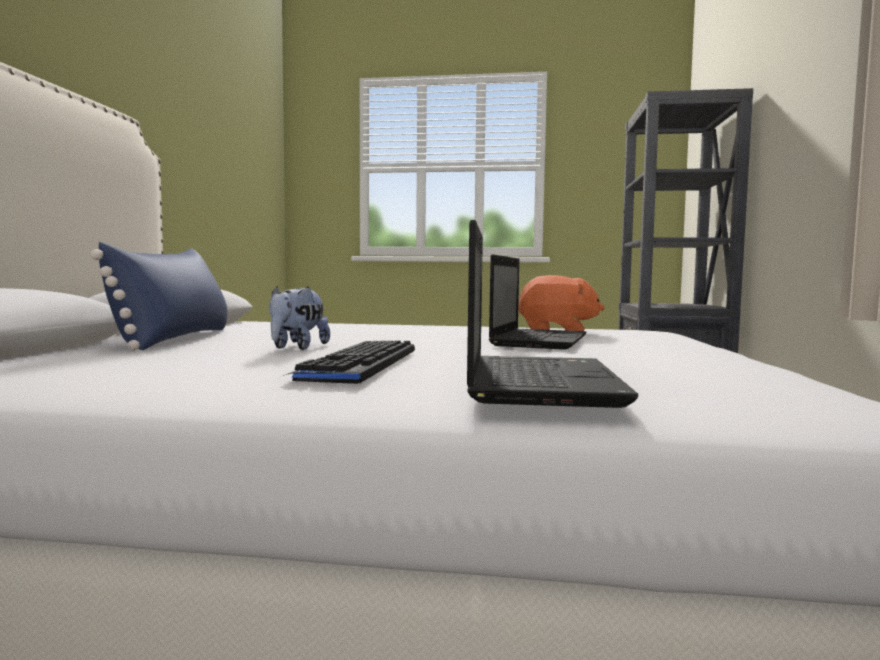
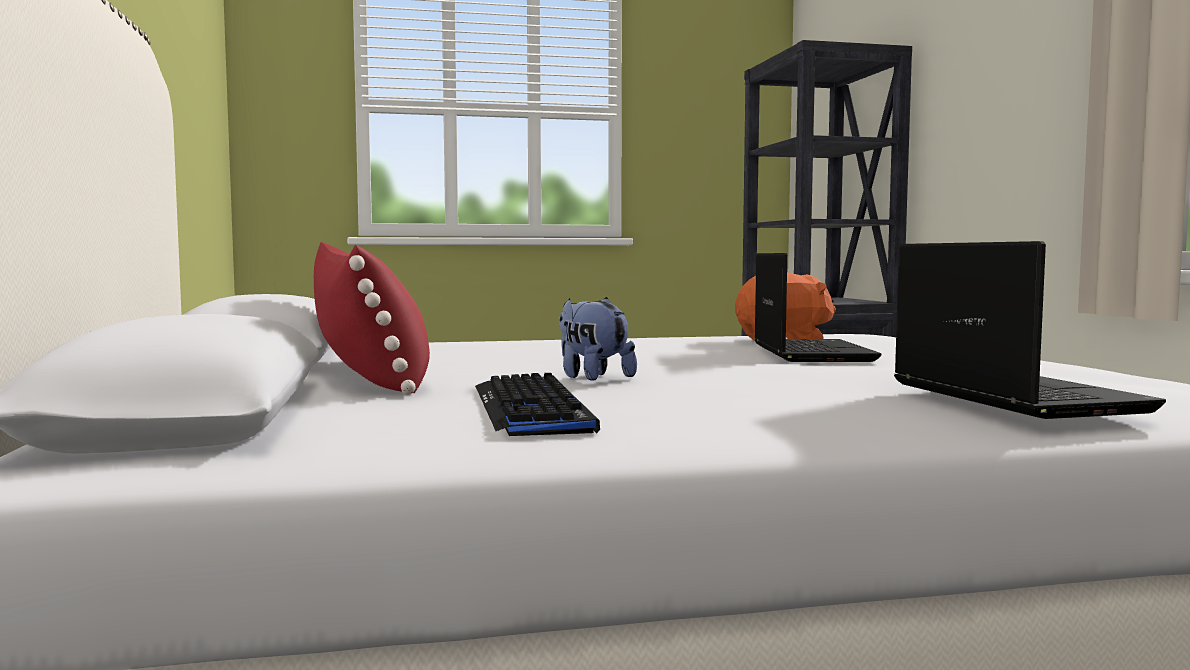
camera: 20 degrees left, 0 degrees up
(176, 338) = (368, 375): blue pillow -> red pillow
(297, 347) = (592, 377): plush toy -> plush toy turned 150 degrees clockwise
(359, 364) = (755, 392): keyboard -> keyboard (531, 408)

